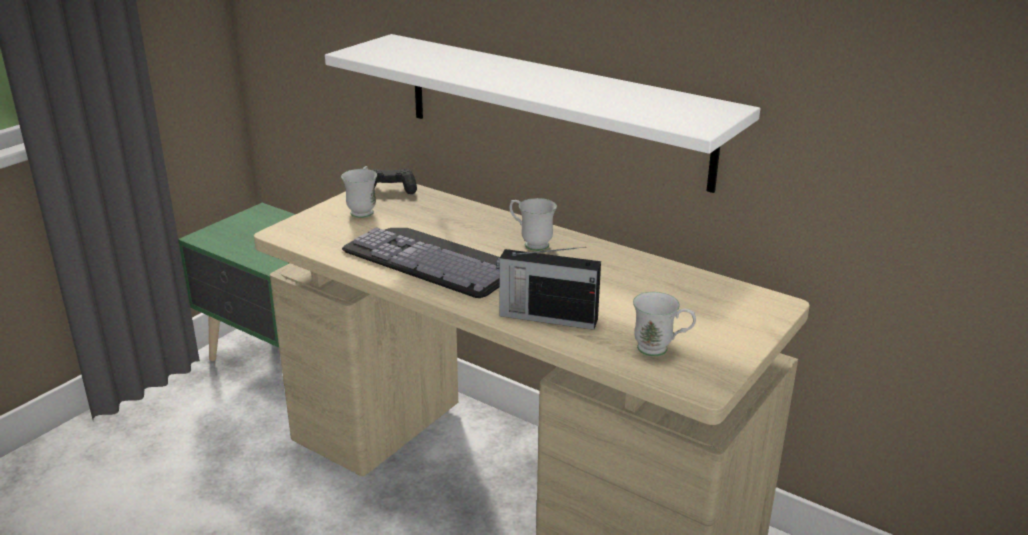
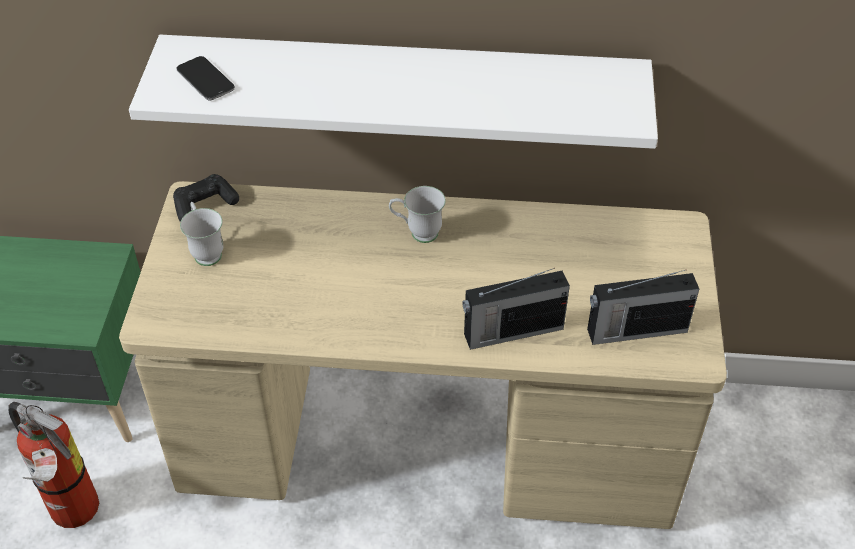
camera: 30 degrees left, 20 degrees up
(215, 427) = (75, 513): none -> fire extinguisher
(392, 53) = (205, 80): none -> phone
(433, 259) = (344, 297): keyboard -> none
(660, 350) = (635, 330): white mug -> radio

